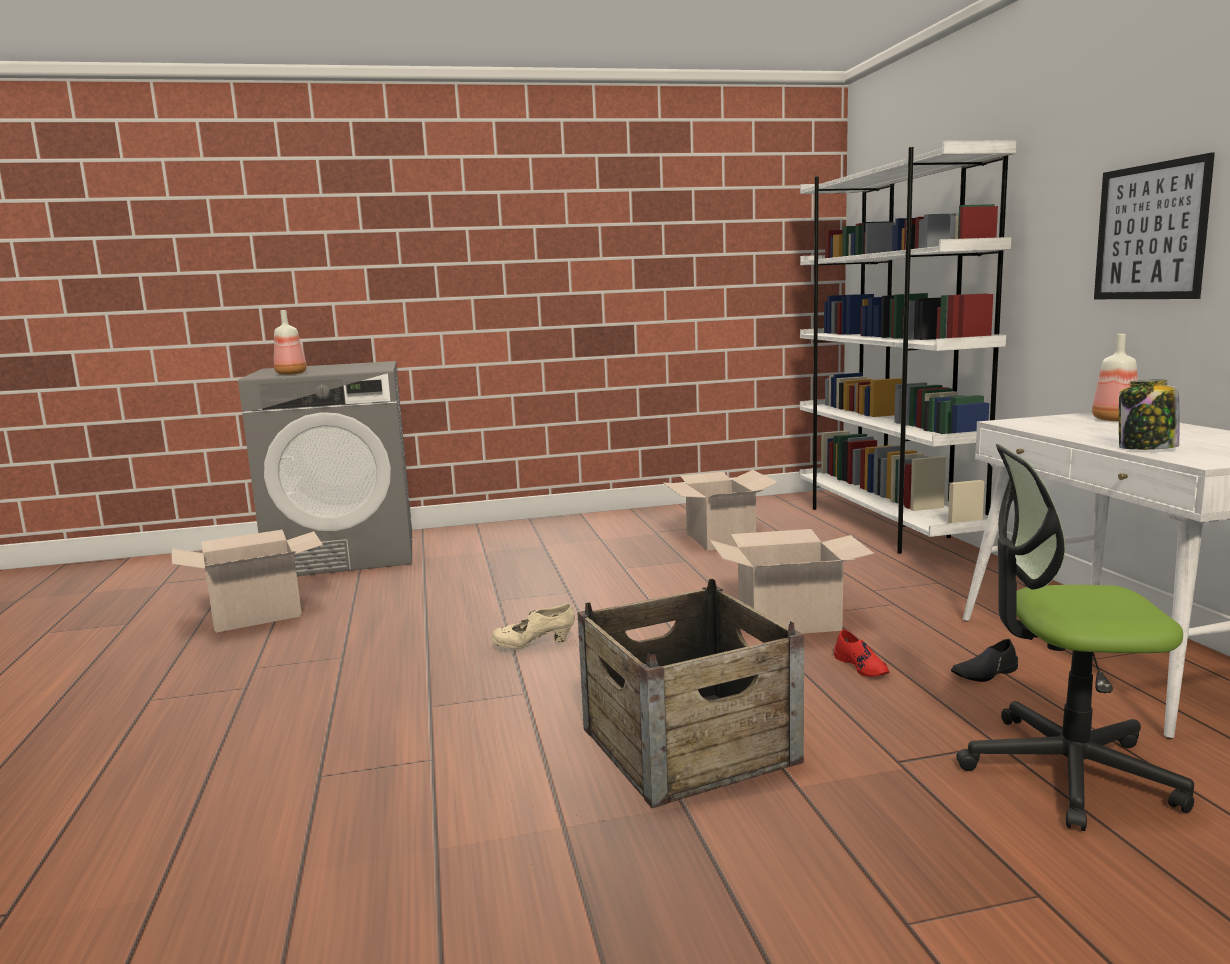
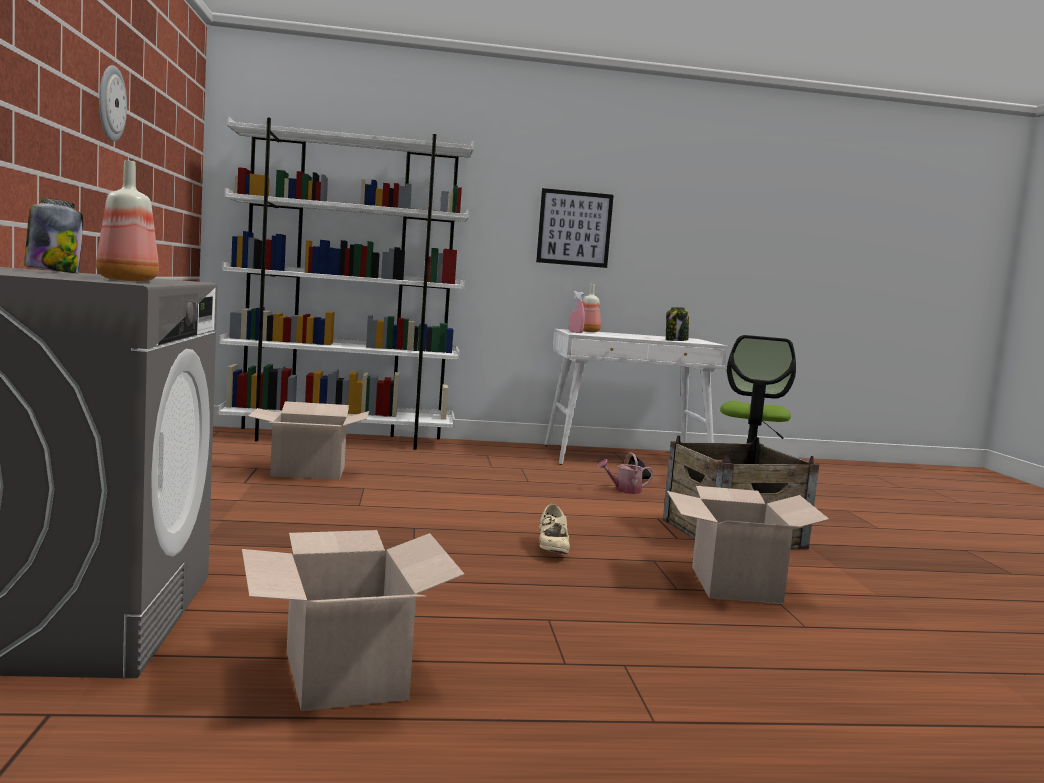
camera: 85 degrees left, 5 degrees down
(352, 366) = (52, 272): none -> jar
(581, 227) = (110, 103): none -> wall clock
(788, 621) = (539, 489): cardboard box -> cardboard box (736, 585)
(861, 666) = (624, 490): red shoe -> watering can
(1043, 419) = (575, 332): none -> pink spray bottle

